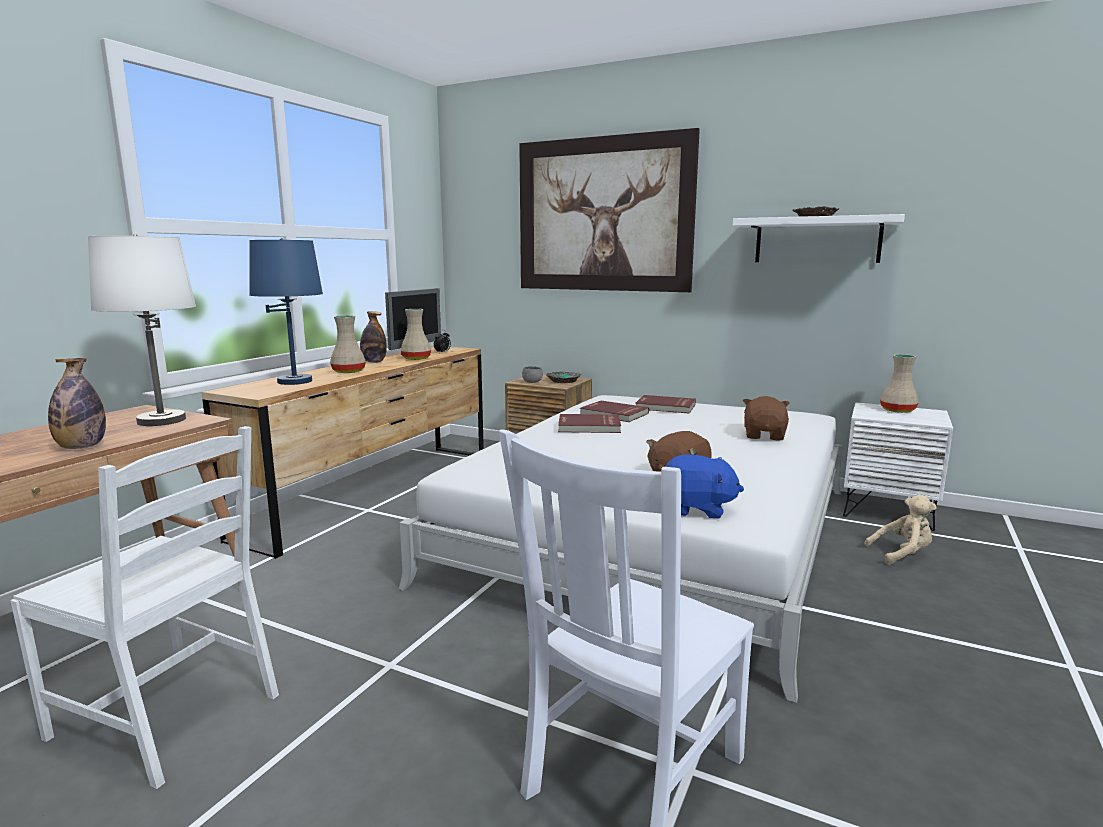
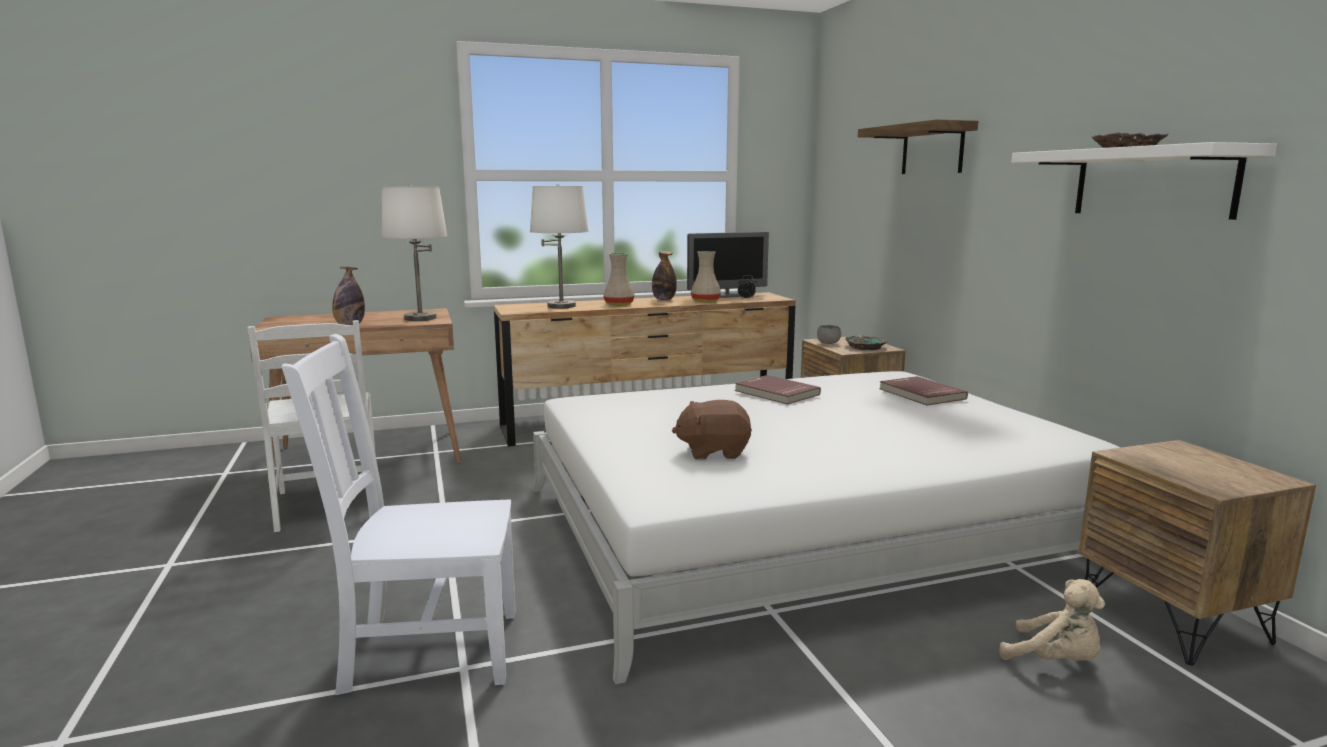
camera: 45 degrees right, 0 degrees up
(294, 381) = (561, 306): blue table lamp -> white table lamp
(603, 215) = (932, 149): picture -> shelf
(613, 414) = (841, 388): red book -> none
(697, 509) = (655, 474): blue plush toy -> none
(764, 436) = (937, 444): brown plush toy -> none
(888, 511) = (1172, 620): white nightstand -> brown nightstand
(898, 410) = (1211, 463): beige vase -> none

